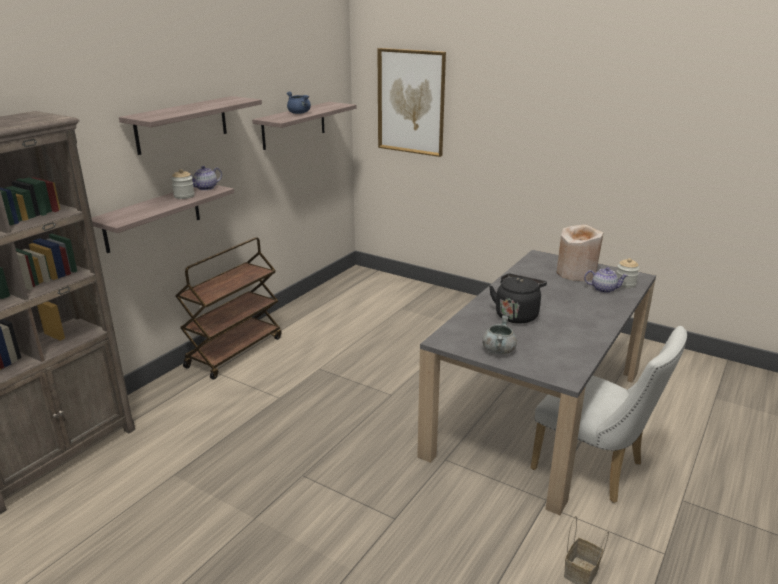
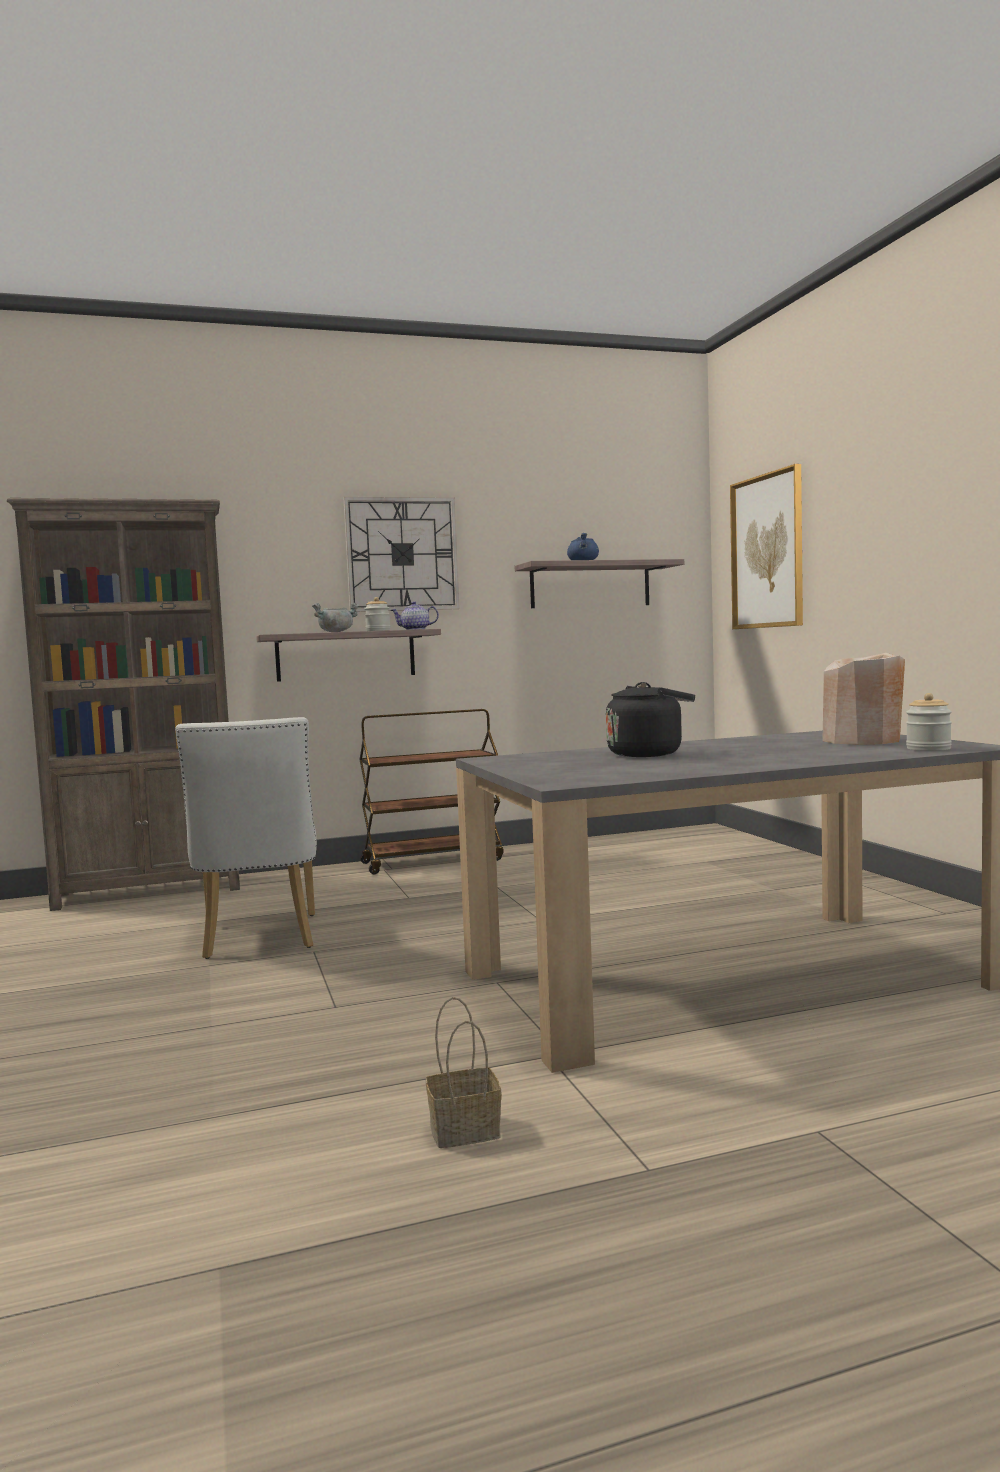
camera: 40 degrees right, 20 degrees down
(182, 124) = (402, 554): shelf -> wall clock
(498, 350) = (536, 766): grey cooking pot -> grey cooking pot (336, 632)
(595, 469) = (710, 1051): white chair -> white chair (259, 939)
(604, 289) = (869, 749): teapot -> none

